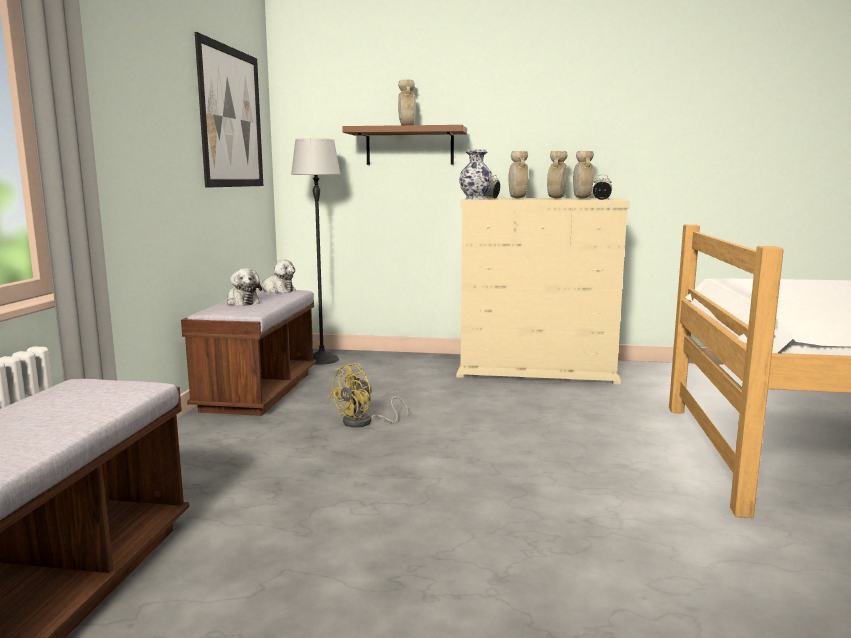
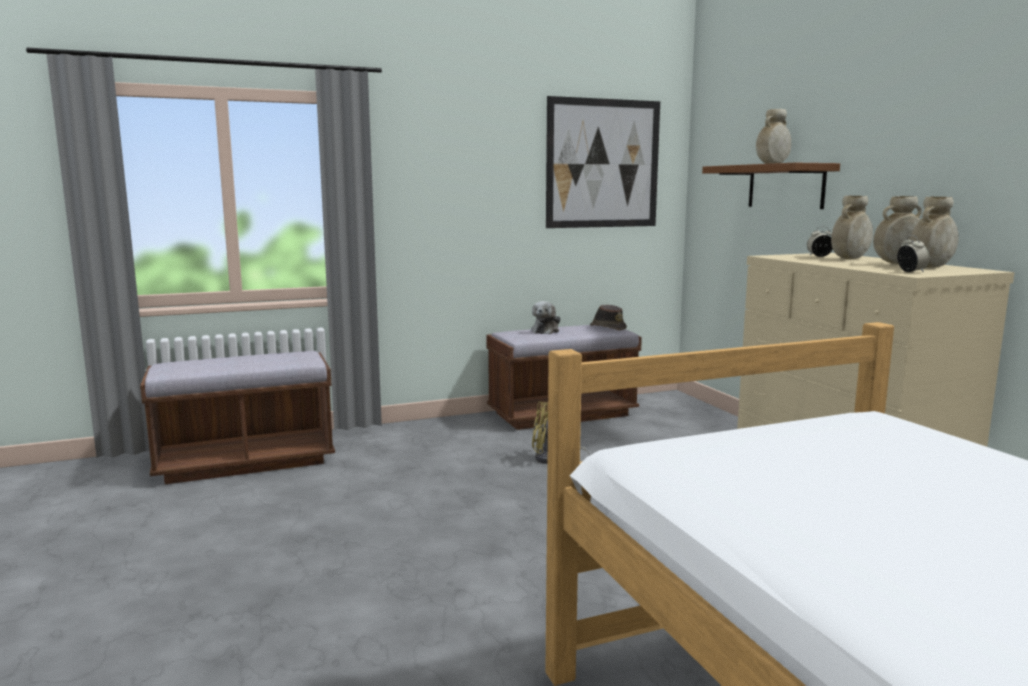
camera: 60 degrees right, 0 degrees up
(276, 291) = (608, 328): plush toy -> brown hat
(321, 360) = (672, 409): floor lamp -> none
(475, 199) = (771, 256): vase -> none

